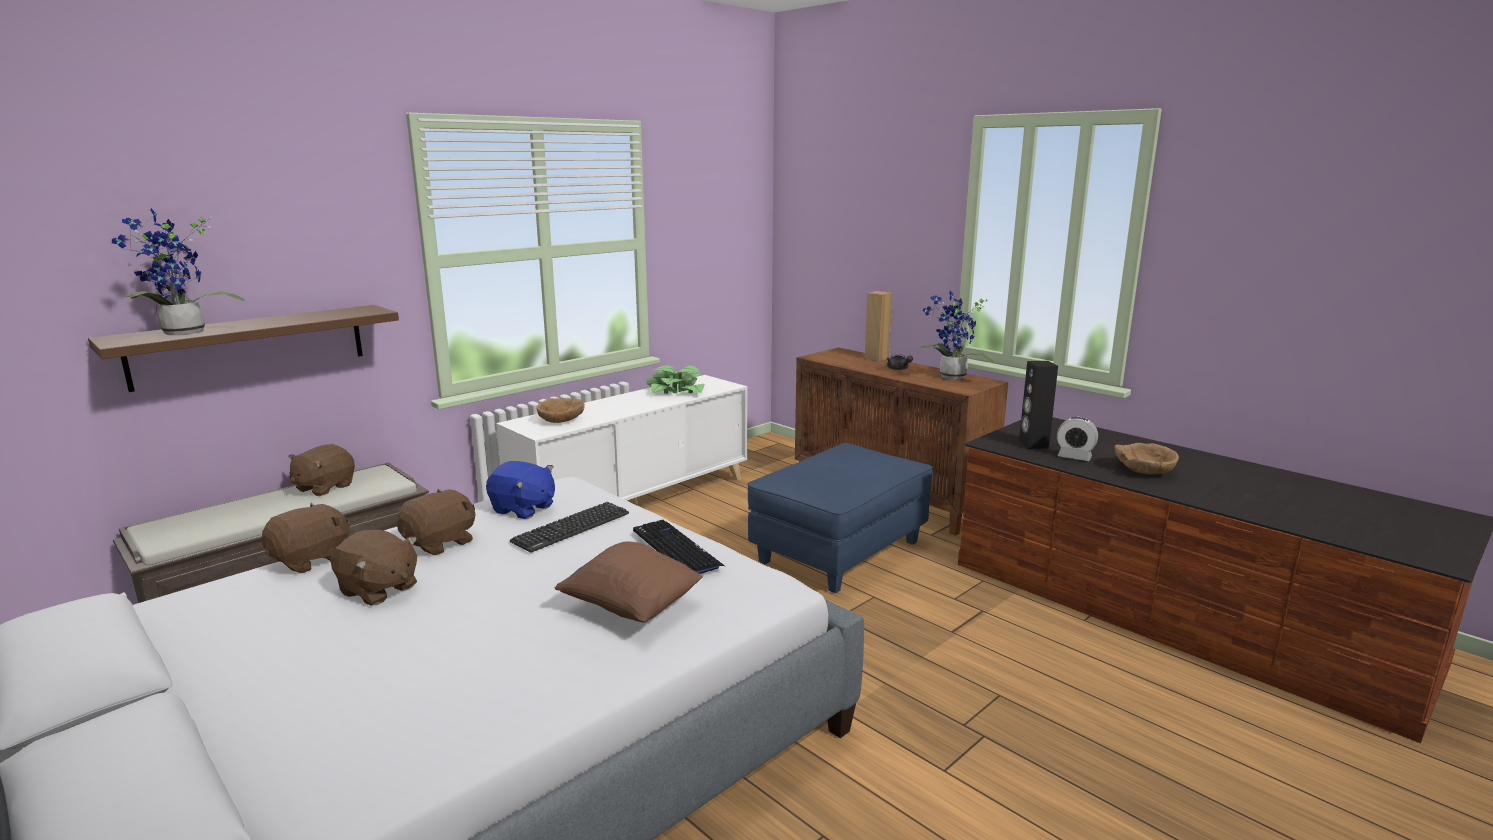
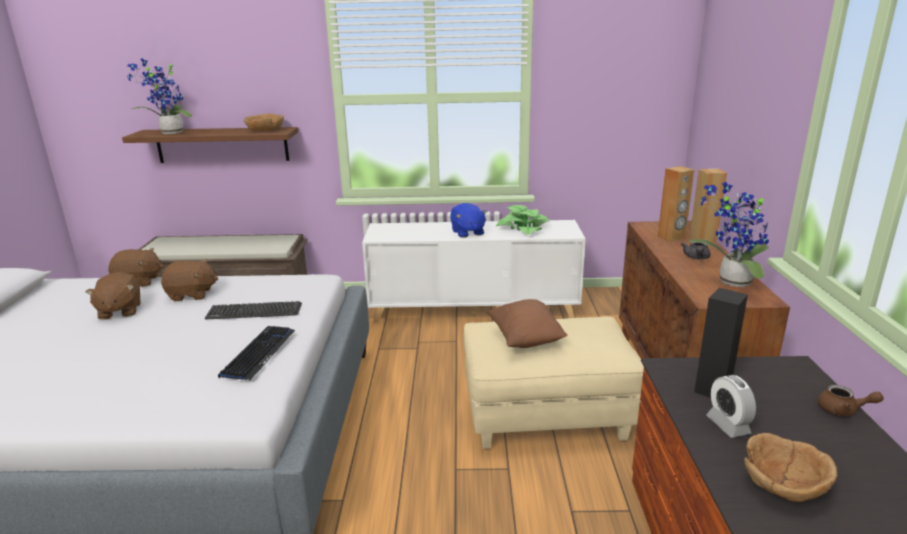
camera: 45 degrees right, 5 degrees up
(324, 487) = (250, 240): brown plush toy -> none
(523, 509) = (264, 288): blue plush toy -> blue plush toy (467, 232)
(561, 420) = (405, 231): brown bowl -> brown bowl (265, 130)
(631, 607) = (160, 381): brown pillow -> brown pillow (525, 339)
(839, 553) = (546, 416): blue ottoman -> beige ottoman
(853, 361) = (671, 237): none -> brown speaker
(1100, 432) = (843, 410): none -> brown teapot

